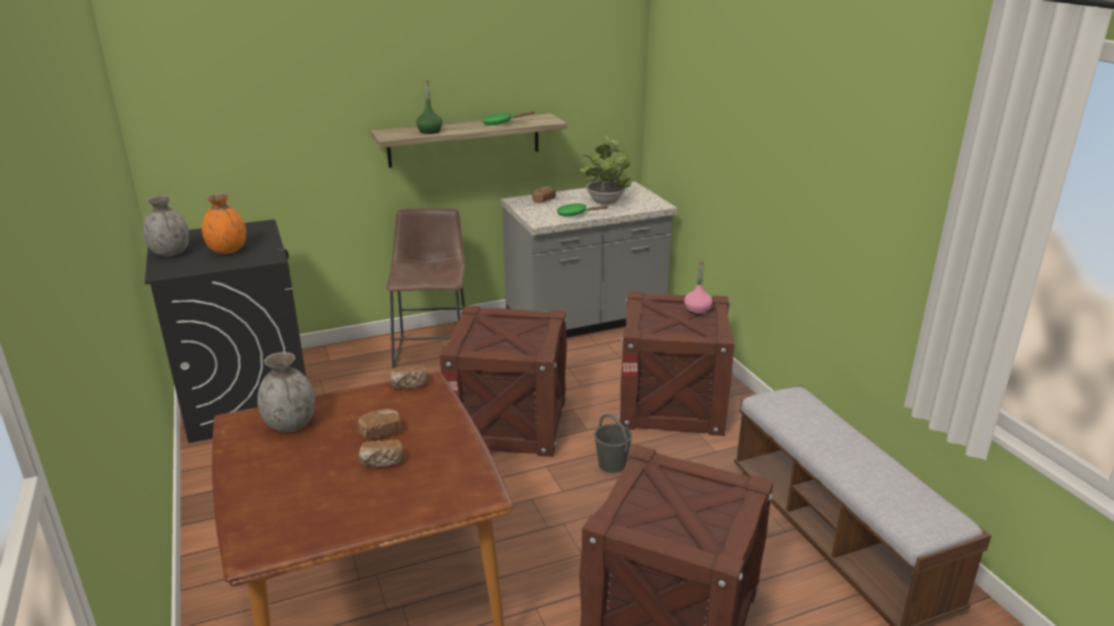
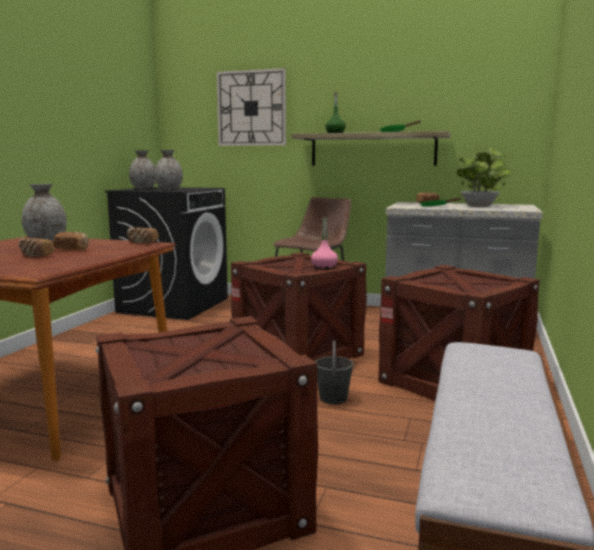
camera: 40 degrees right, 15 degrees down
(228, 250) = (169, 189): orange vase -> grey vase
(289, 99) = (251, 108): none -> wall clock
(697, 310) = (489, 281): pink bottle -> pink bottle (324, 267)

